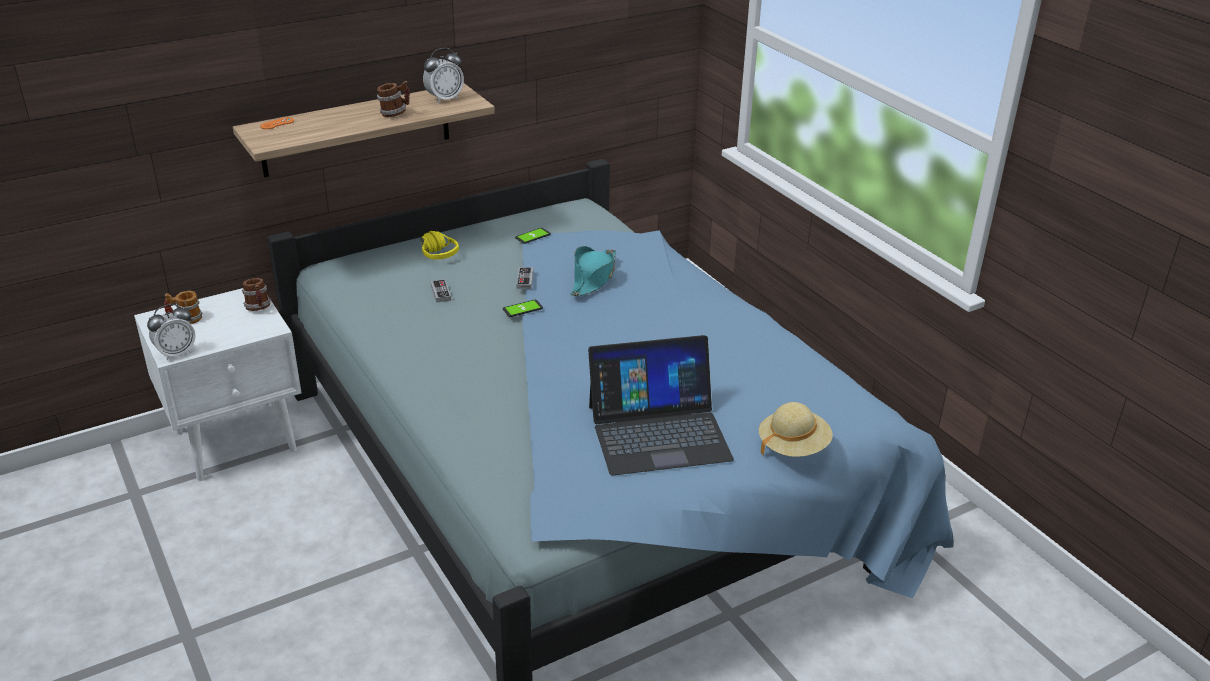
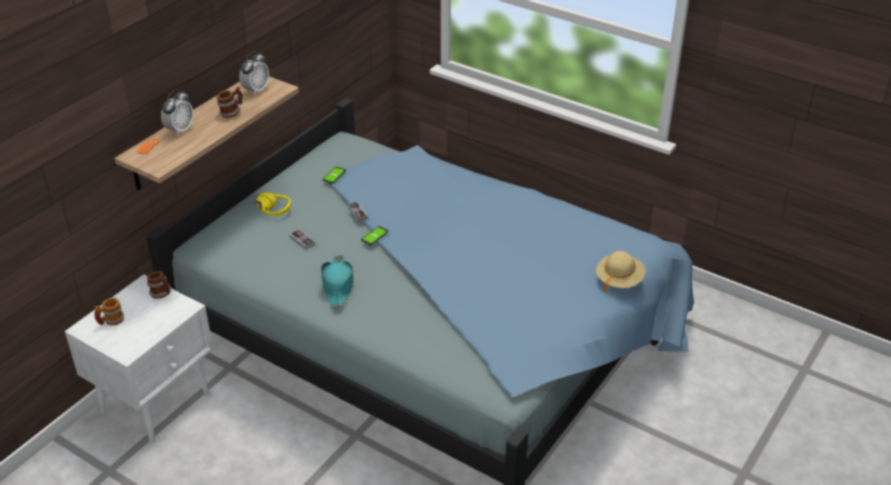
camera: 25 degrees left, 5 degrees up
(176, 353) = (130, 350): alarm clock -> alarm clock (179, 130)
(593, 278) = (403, 197): turquoise hat -> turquoise hat (337, 286)
(658, 432) = (533, 297): laptop -> none

